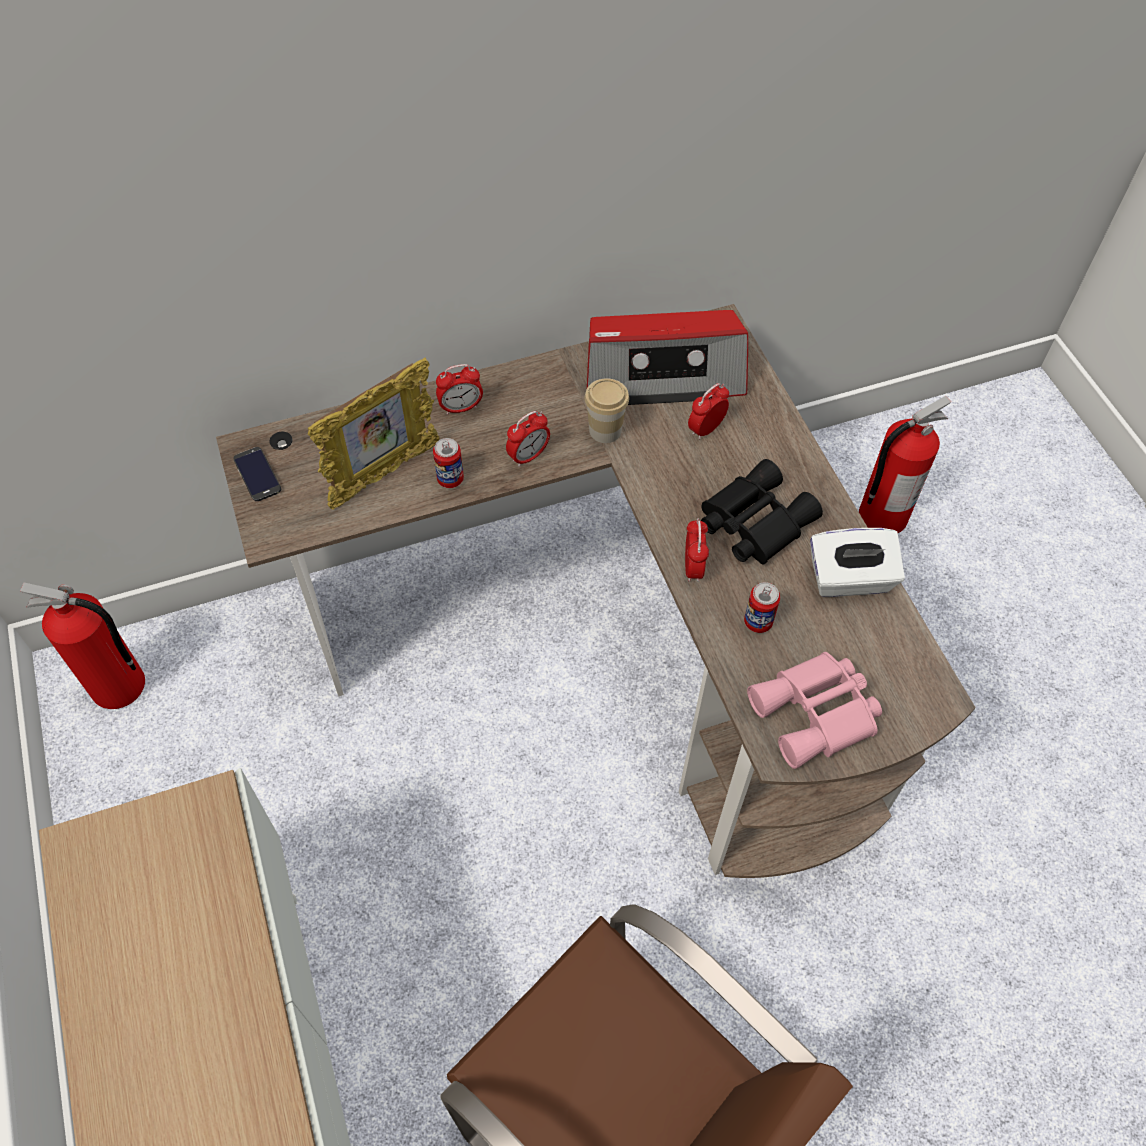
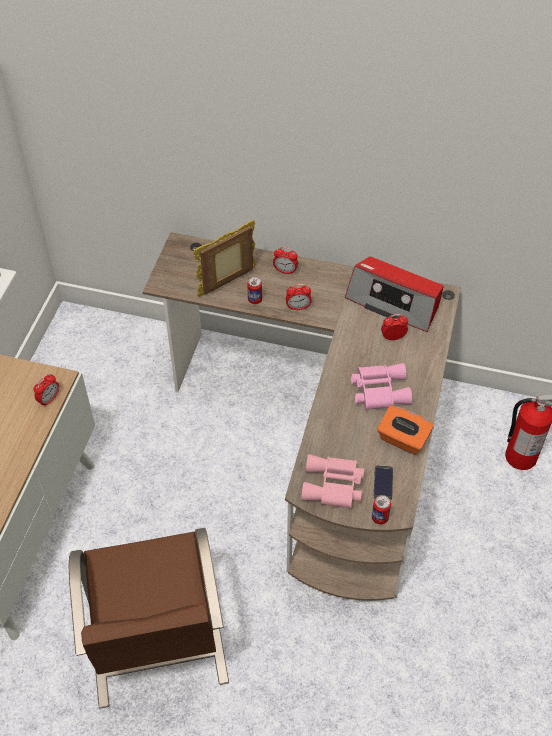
camera: 35 degrees right, 5 degrees down
(119, 687) = (86, 335): fire extinguisher -> none
(257, 474) = (174, 256): phone -> phone (383, 483)
(384, 474) = (227, 283): picture frame -> picture frame turned 150 degrees clockwise
(605, 430) = (343, 314): cup -> none
(693, 567) = (332, 394): alarm clock -> alarm clock (49, 399)
(752, 521) = (378, 390): black binoculars -> pink binoculars
(758, 622) = (341, 433): can -> can (379, 518)
(849, 579) = (403, 439): white tissue box -> orange tissue box

